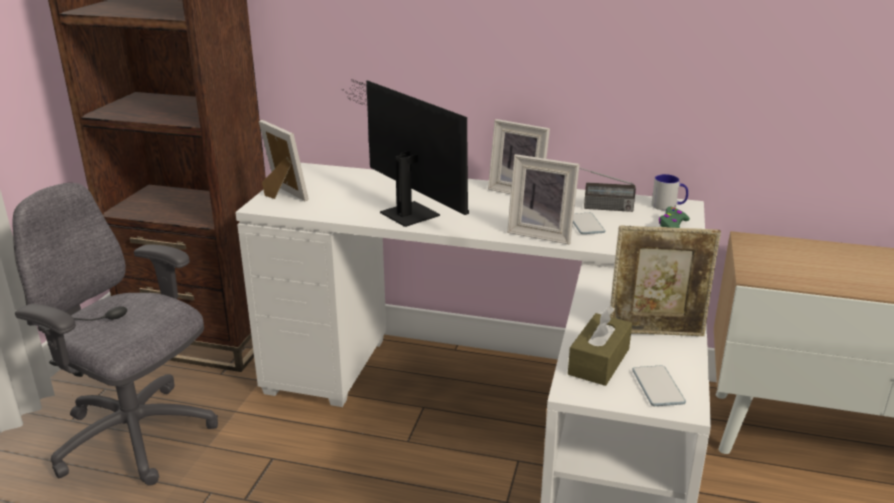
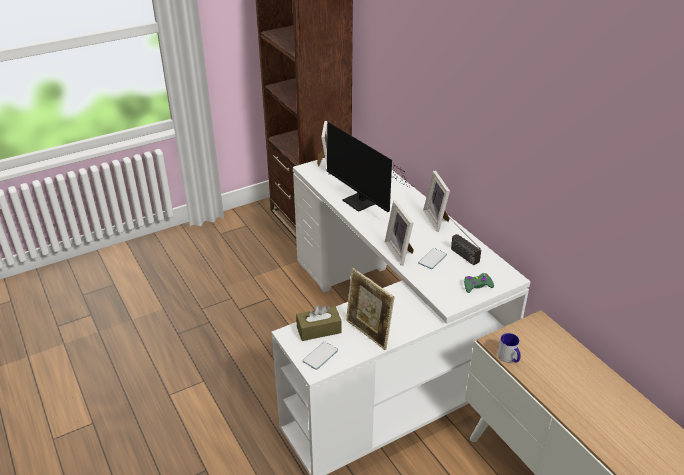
camera: 45 degrees right, 10 degrees up
(137, 438) = (233, 256): grey office chair -> none
(406, 211) = (362, 204): monitor -> monitor turned 135 degrees clockwise
(668, 206) = (501, 273): mug -> mug (509, 358)

